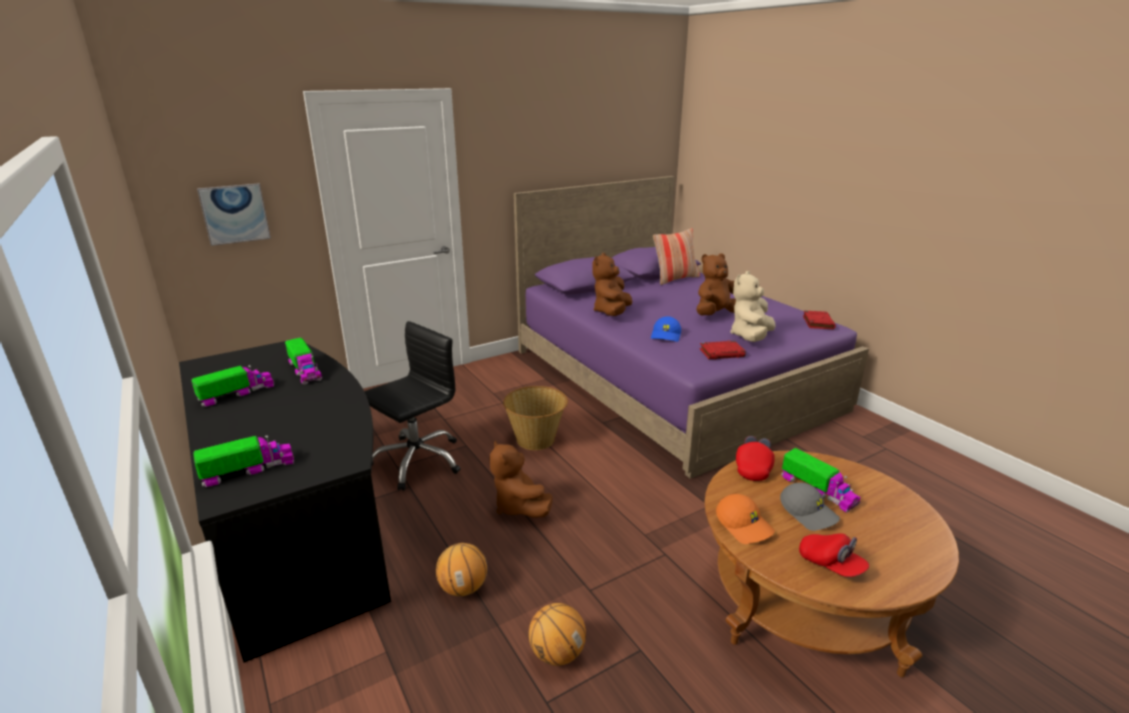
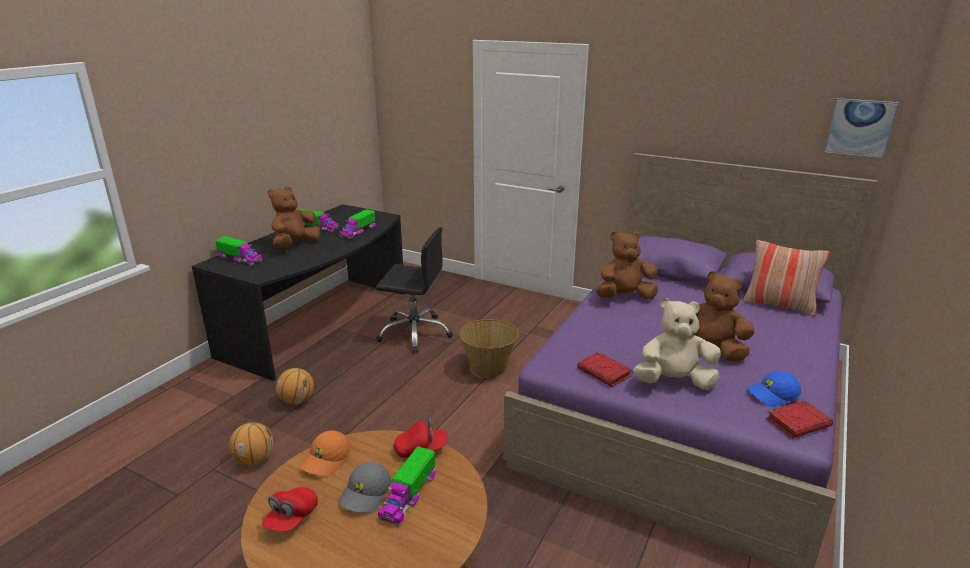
camera: 60 degrees right, 0 degrees up
(235, 214) = (422, 122): picture -> picture (859, 128)
(519, 506) = (395, 391): brown plush toy -> brown plush toy (295, 245)
(666, 336) = (606, 335): blue cap -> blue cap (772, 395)

